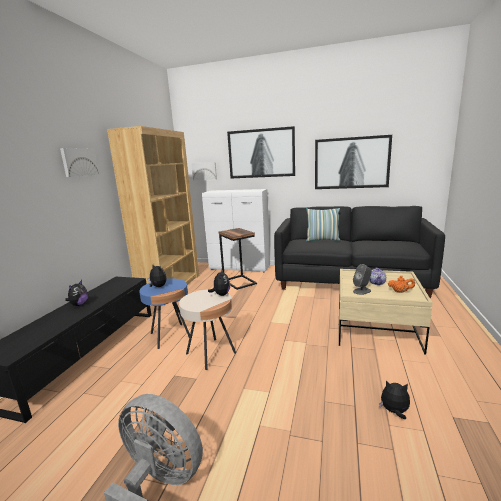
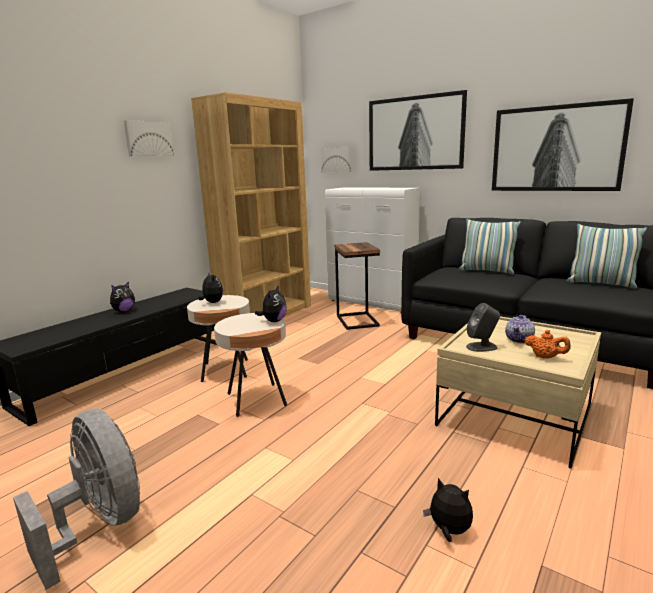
camera: 20 degrees right, 0 degrees up
(170, 336) = (225, 370): blue side table -> beige side table
(389, 241) = (601, 284): none -> pillow

